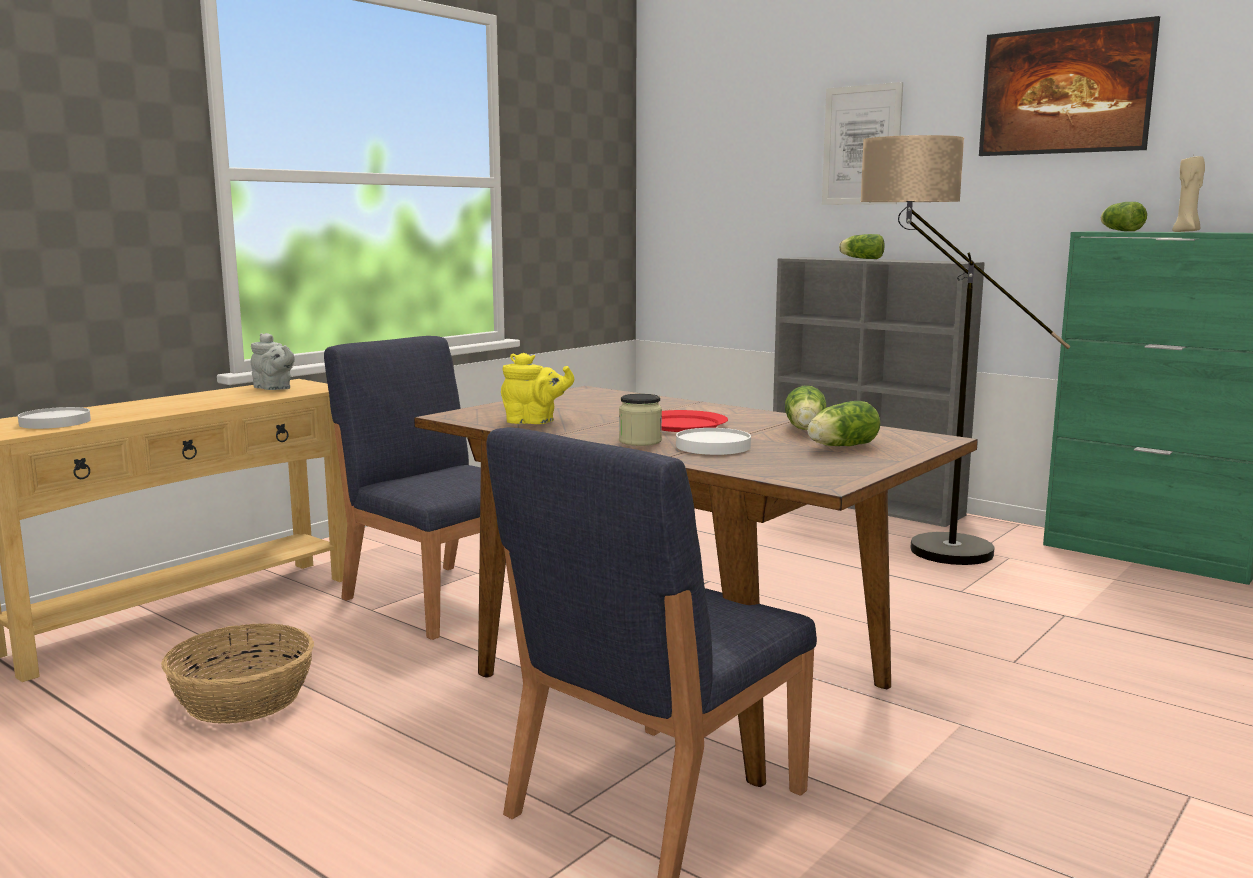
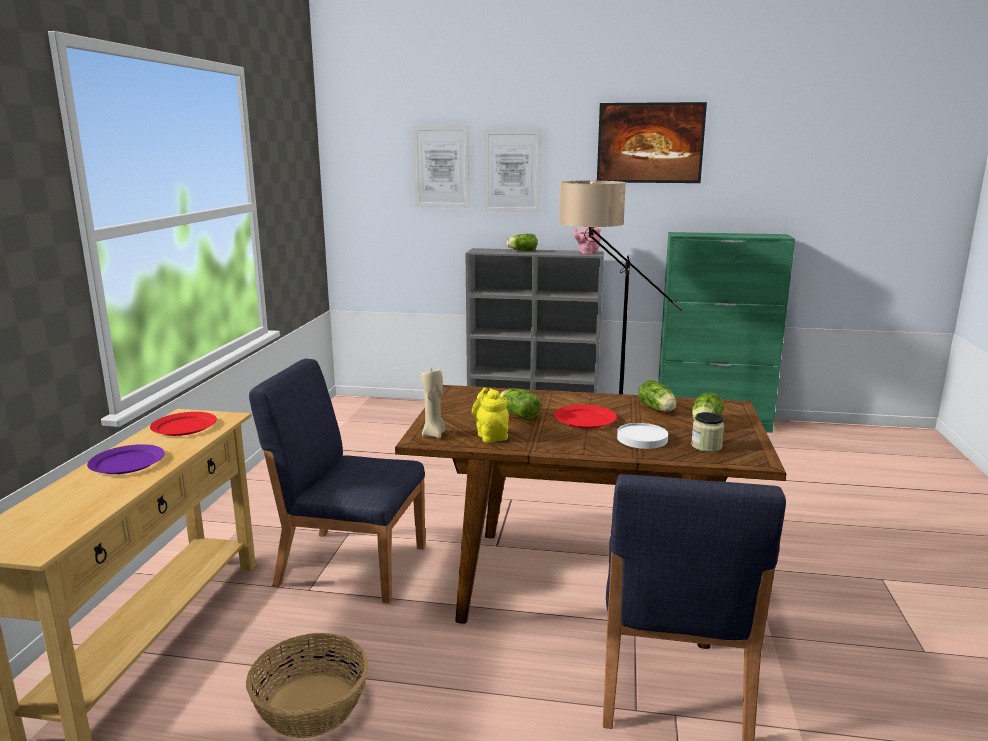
camera: 30 degrees left, 5 degrees up
(55, 422) = (62, 517): white plate -> none
(176, 402) = (126, 462): none -> purple plate
(274, 388) = (183, 426): grey teapot -> red plate
(534, 422) = (491, 435): yellow teapot -> yellow teapot turned 90 degrees counterclockwise
(640, 441) = (593, 443): jar -> jar (706, 446)
(772, 144) = (441, 167): none -> picture
(949, 262) = (587, 253): none -> pink teapot
(1119, 231) = (691, 233): lettuce -> lettuce (517, 414)
(1186, 232) = (733, 235): beige candle -> beige candle (434, 434)

